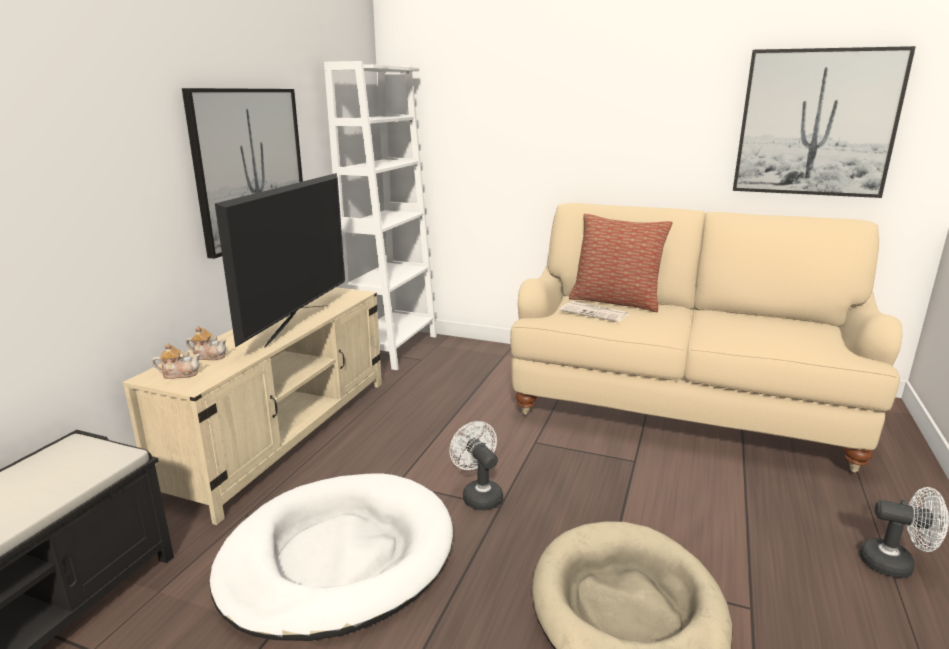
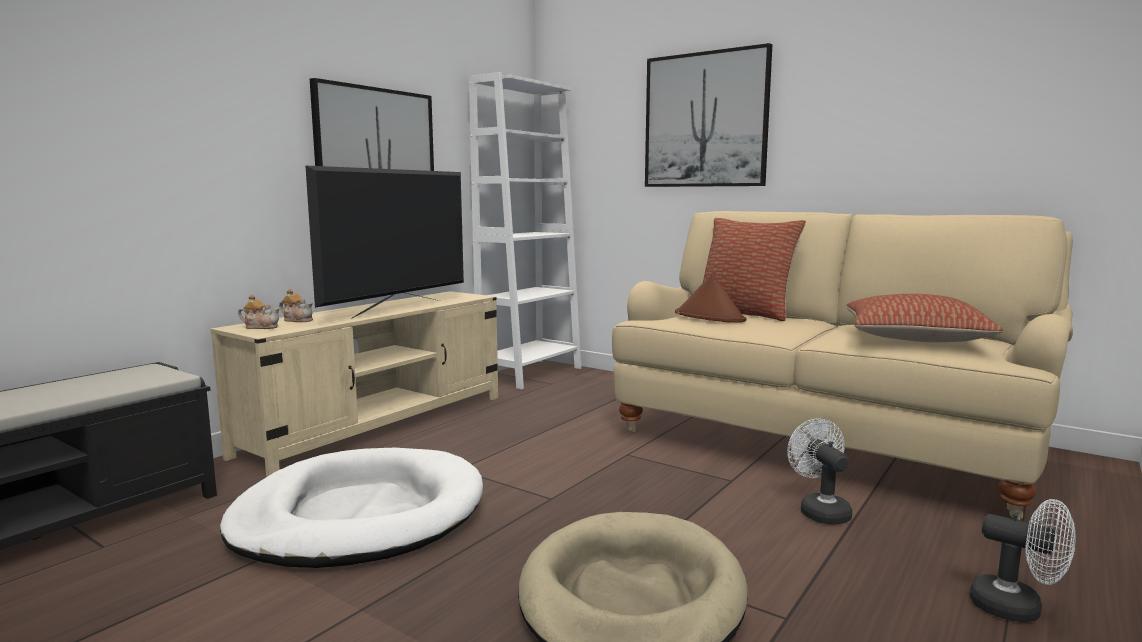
camera: 15 degrees right, 10 degrees down
(479, 495) = (535, 487): white fan -> white fan (820, 510)
(595, 313) = (710, 317): newspaper -> brown hat
(774, 332) = (913, 338): none -> pillow
(816, 123) = (990, 113): picture -> picture (705, 120)

